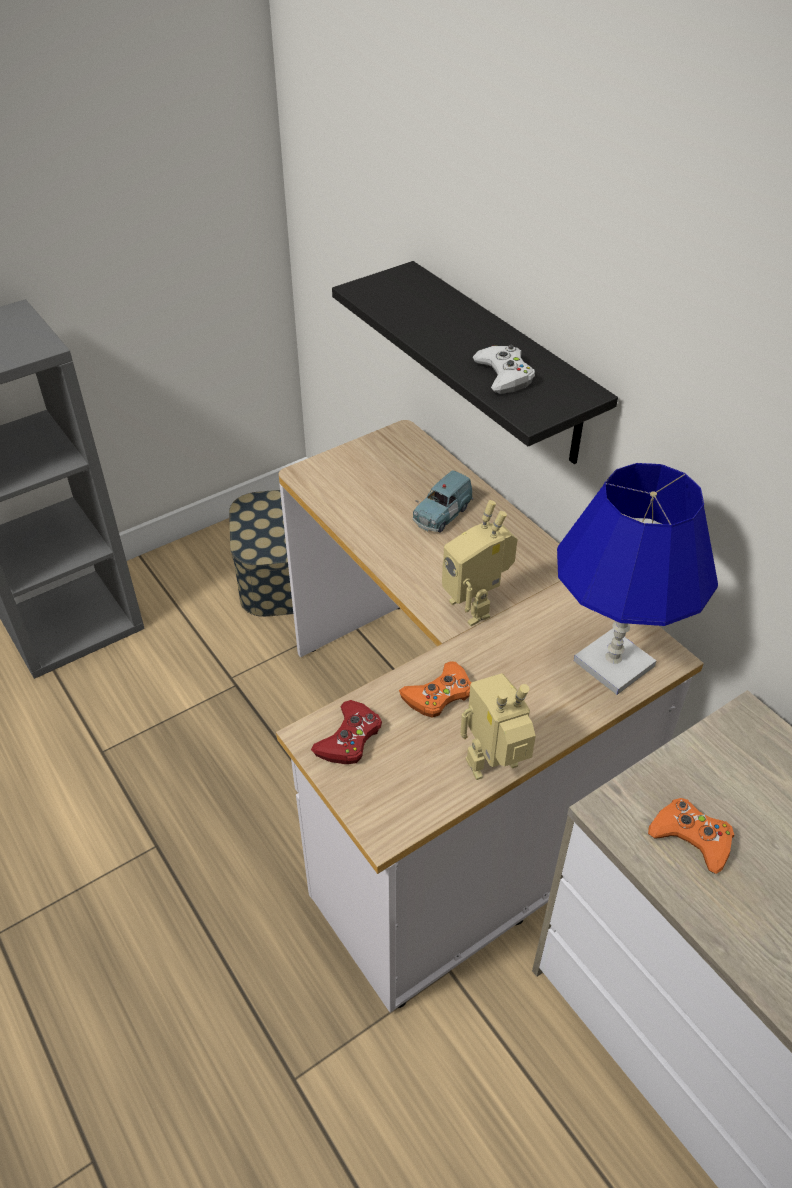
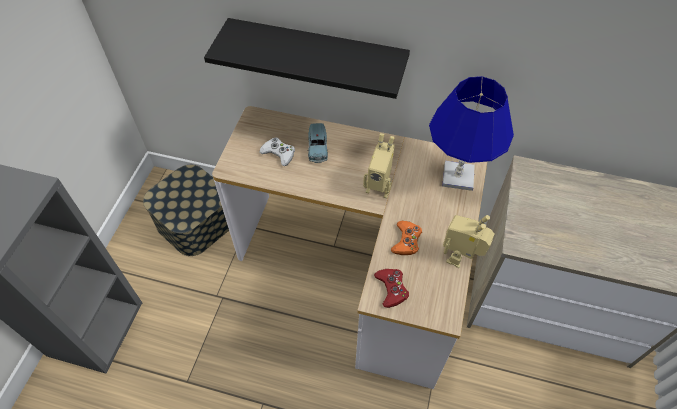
camera: 40 degrees left, 10 degrees up
(504, 375) = (350, 65): white game controller -> white game controller (279, 153)
(691, 838) = (552, 233): orange game controller -> none

